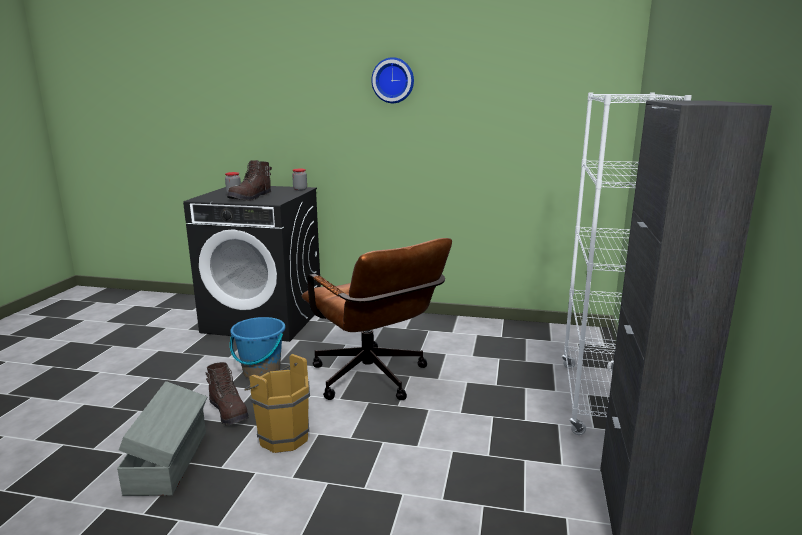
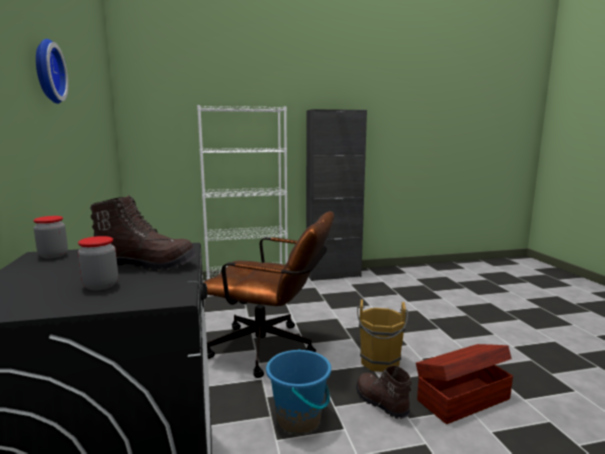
camera: 115 degrees left, 5 degrees down
(169, 461) = (461, 399): grey storage box -> brown storage box
(229, 412) = (380, 403): brown boot -> brown boot turned 60 degrees counterclockwise
(374, 380) = (271, 350): brown office chair -> brown office chair turned 75 degrees clockwise

